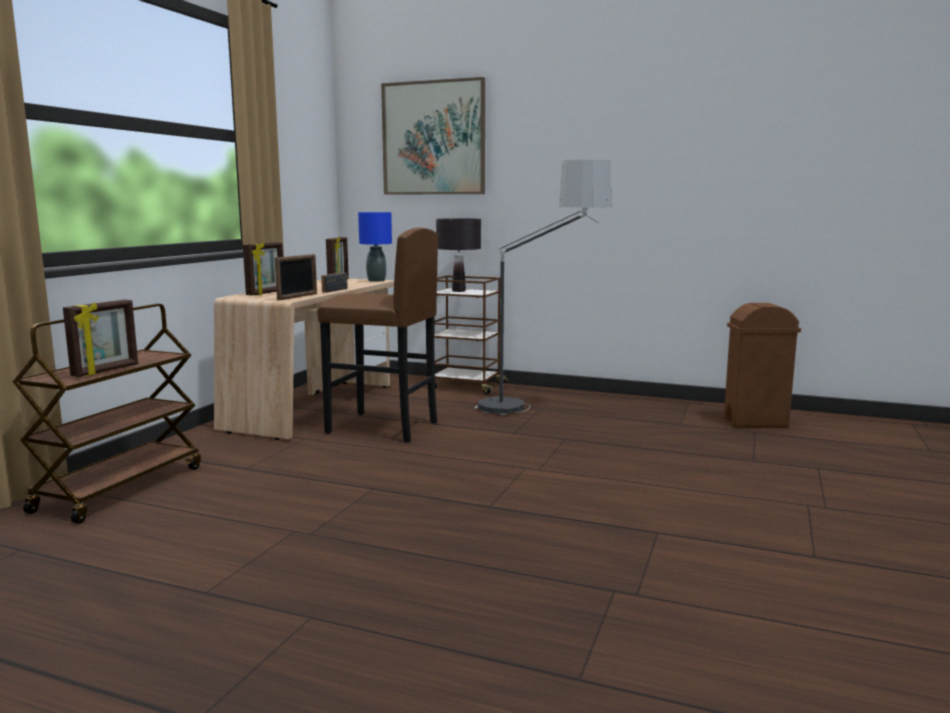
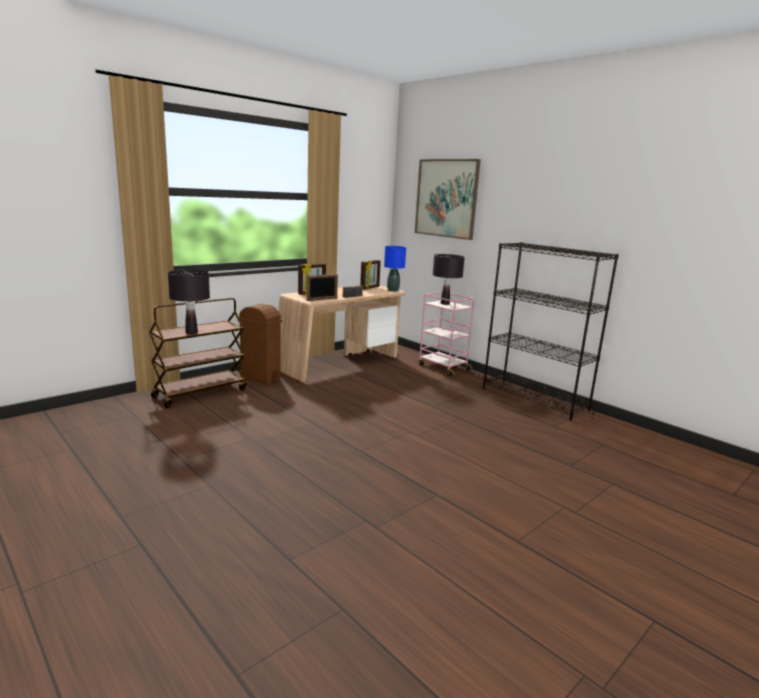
camera: 25 degrees right, 5 degrees up
(106, 371) = (191, 332): picture frame -> black table lamp
(382, 427) = (361, 386): brown stool -> none
(465, 386) = (443, 367): brown cart -> pink cart
(538, 411) = (467, 394): floor lamp -> none
(621, 401) = (535, 399): none -> black bookcase
(754, 423) = (613, 438): brown trash can -> brown trash can (260, 378)

